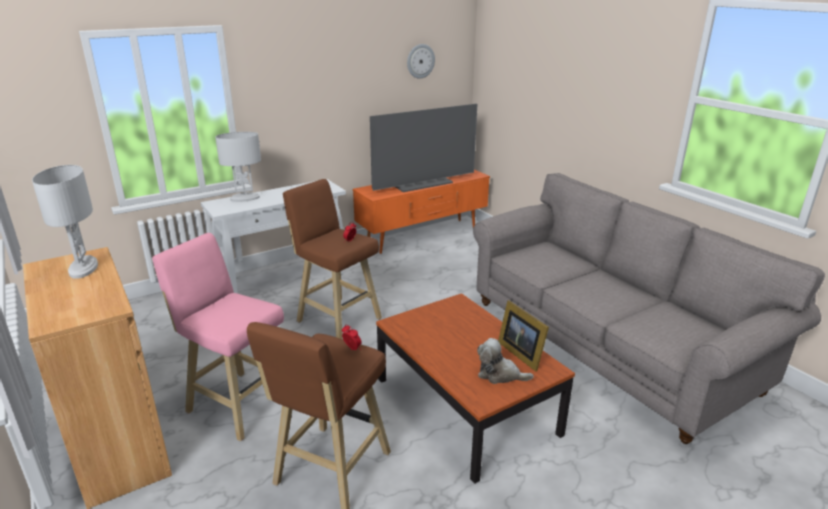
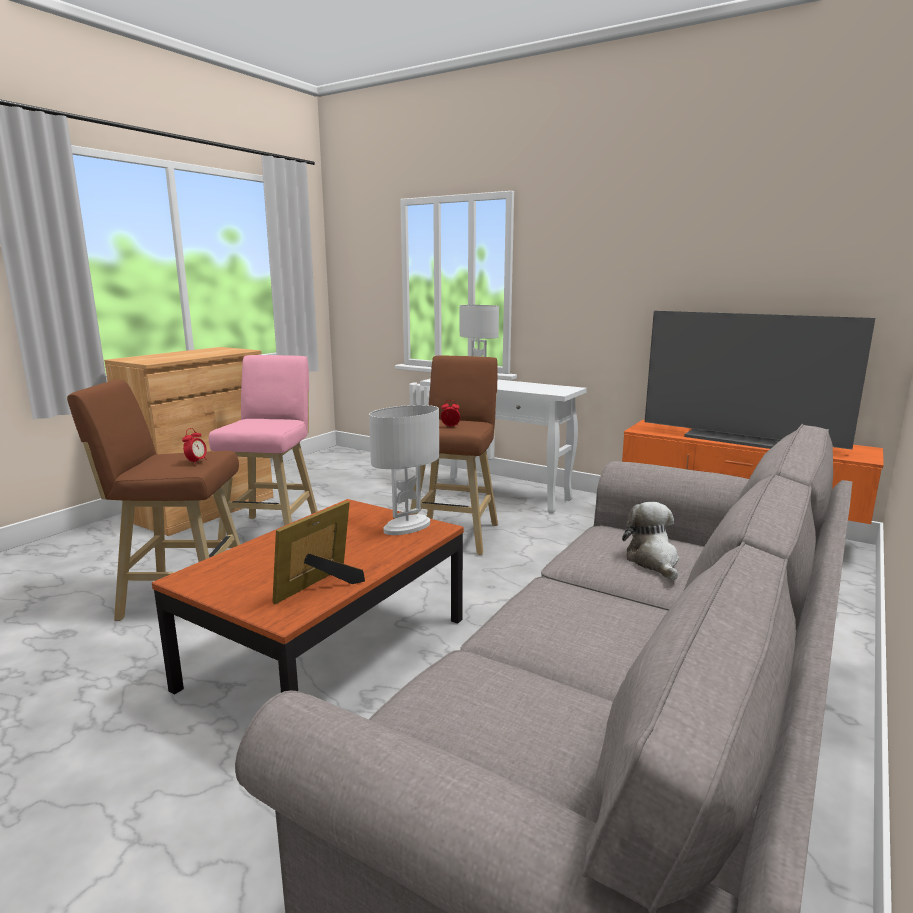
camera: 65 degrees right, 10 degrees down
(83, 268) = (217, 352): white table lamp -> white table lamp (407, 527)
(420, 61) = (795, 242): wall clock -> none
(499, 374) = (255, 580): plush toy -> plush toy (653, 561)

